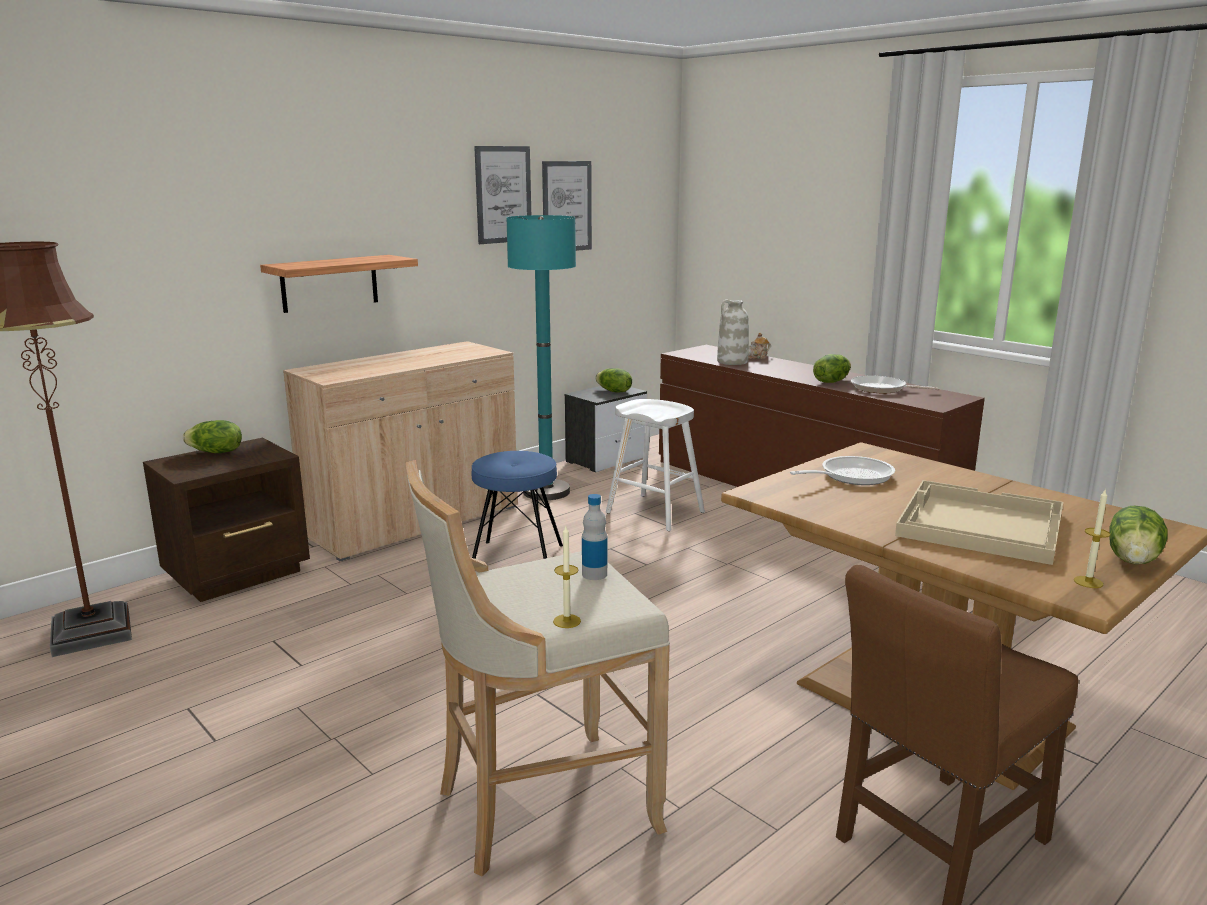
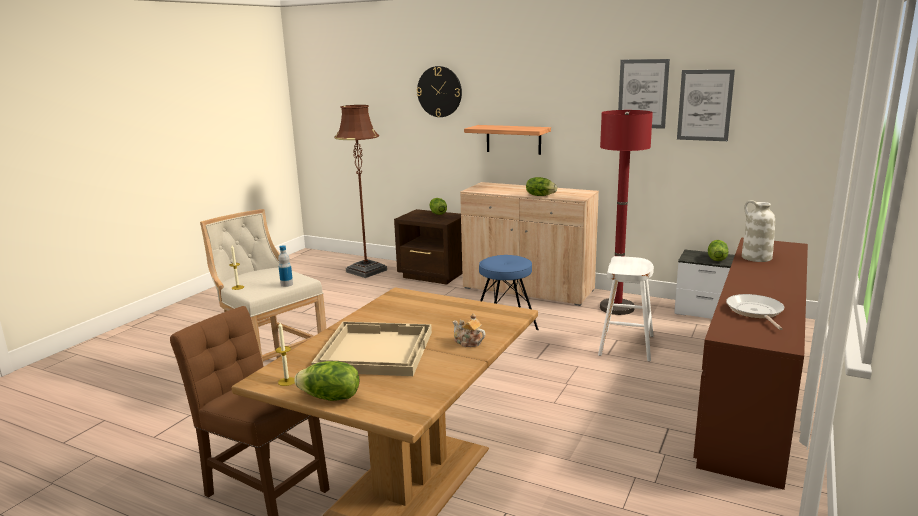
camera: 70 degrees right, 0 degrees up
(167, 205) = (439, 91): none -> wall clock
(546, 492) = (617, 308): turquoise floor lamp -> red floor lamp
(757, 357) = (792, 262): teapot -> teapot (468, 342)
(831, 381) = (748, 293): lettuce -> lettuce (540, 195)
(850, 476) = (448, 312): frying pan -> none

